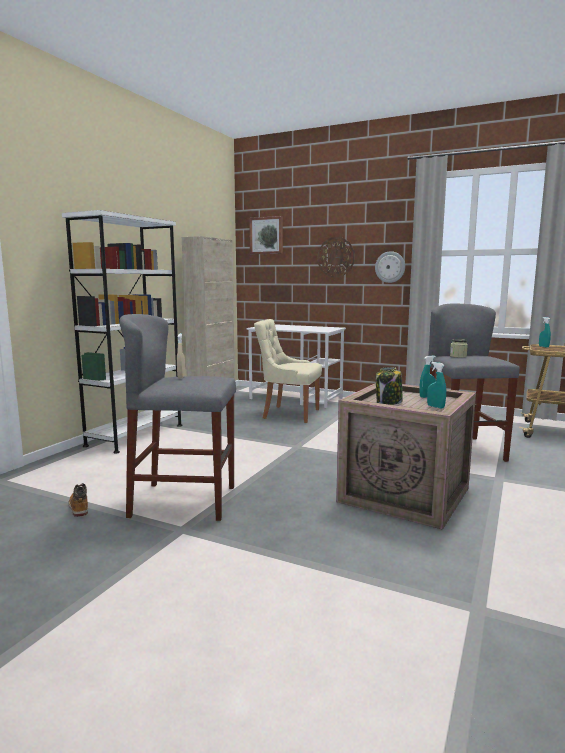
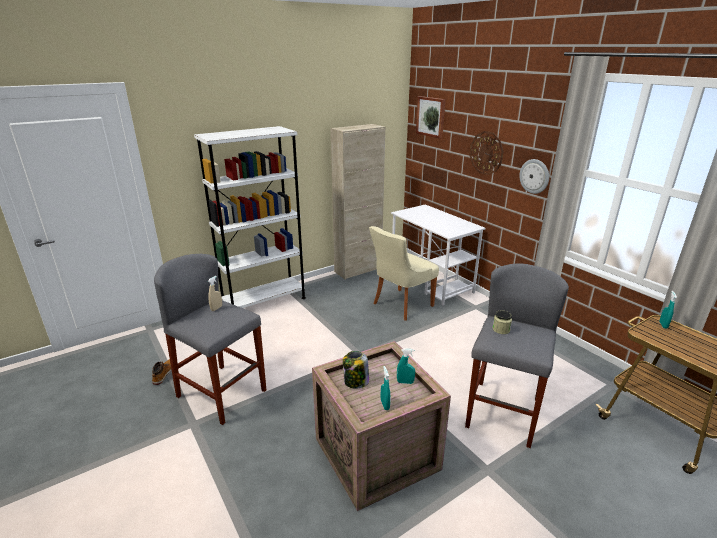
camera: 30 degrees right, 15 degrees up
(288, 414) = (401, 305): beige chair -> beige chair turned 90 degrees counterclockwise

